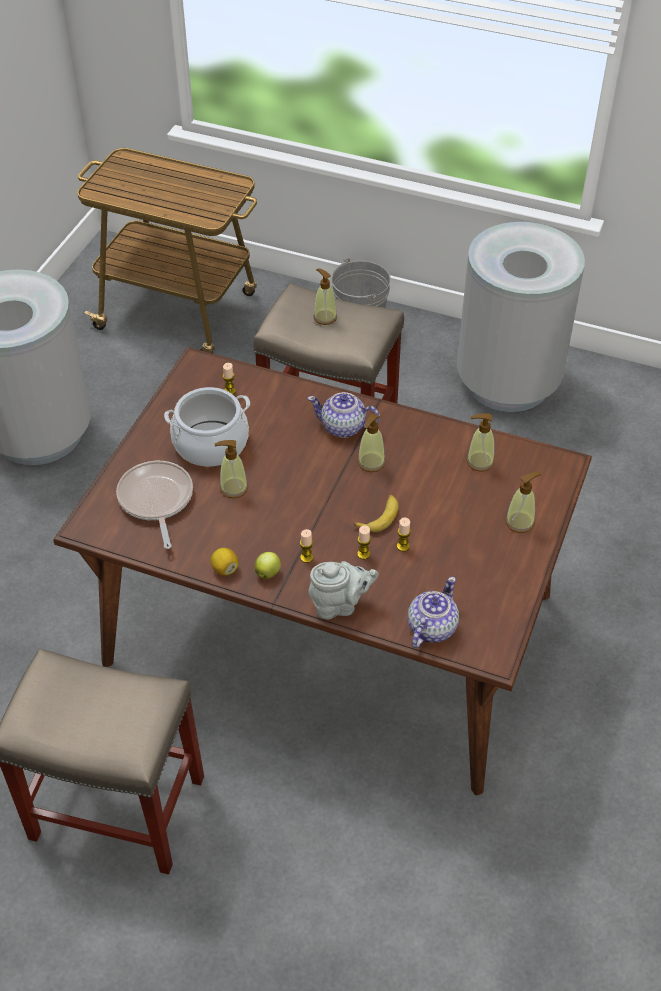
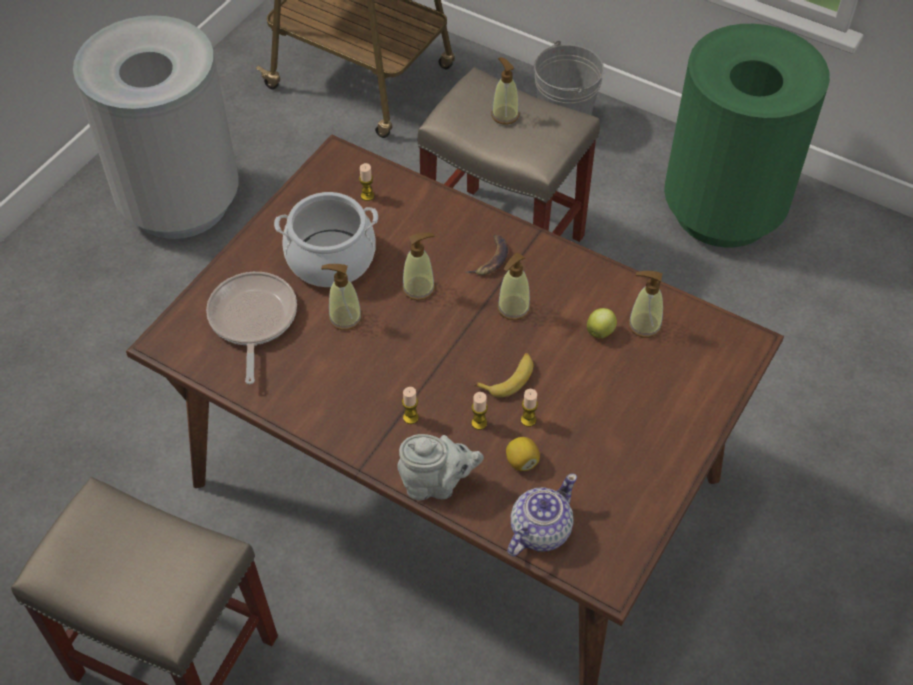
camera: 10 degrees right, 5 degrees up
(225, 569) = (312, 418): lemon -> lemon (521, 461)
(268, 572) = (361, 429): apple -> apple (600, 331)
(343, 427) = (490, 259): teapot -> banana
(508, 382) = (723, 210): grey trash can -> green trash can
(520, 522) = (676, 410): soap dispenser -> soap dispenser (419, 288)

